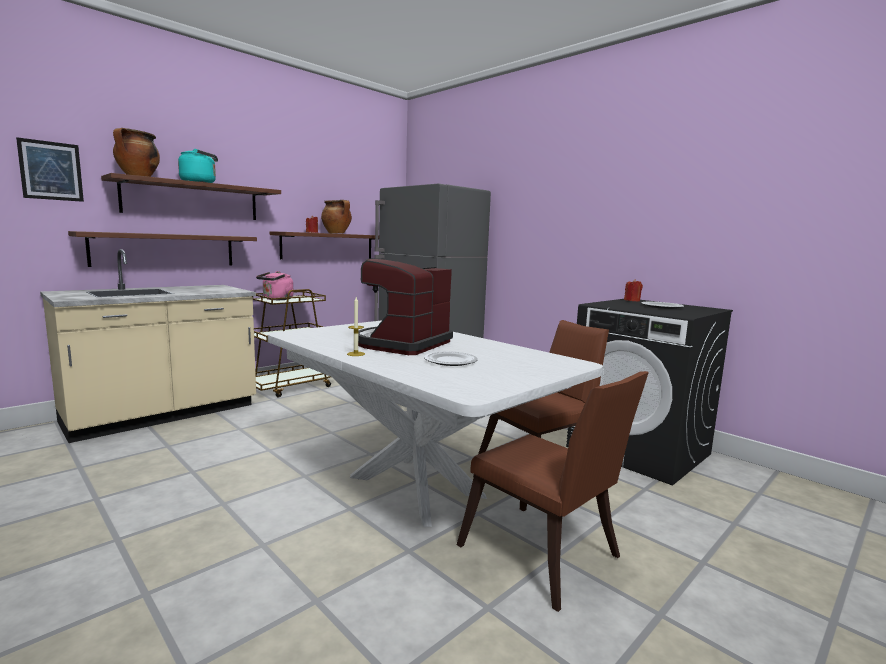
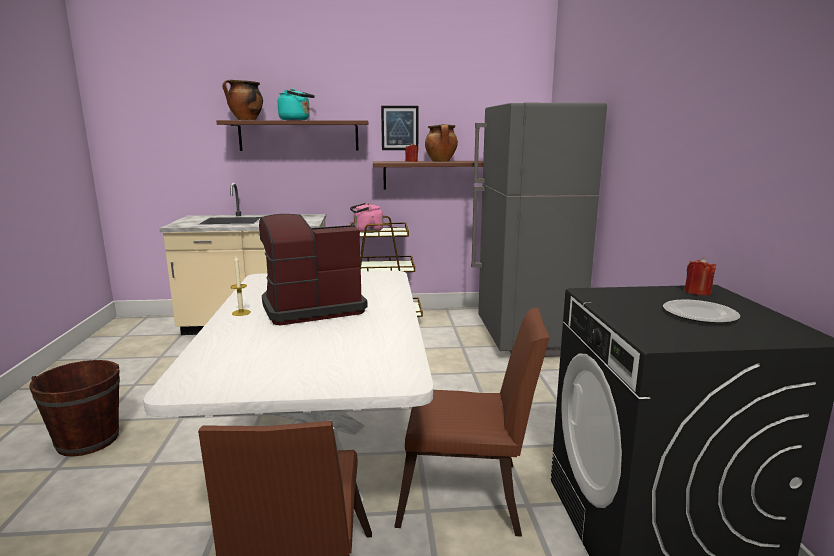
camera: 40 degrees right, 5 degrees up
(51, 170) = (192, 120): picture -> picture (399, 128)
(137, 559) = (88, 440): none -> brown bucket
(165, 250) = (276, 181): shelf -> none
(450, 361) = (286, 341): plate -> none

